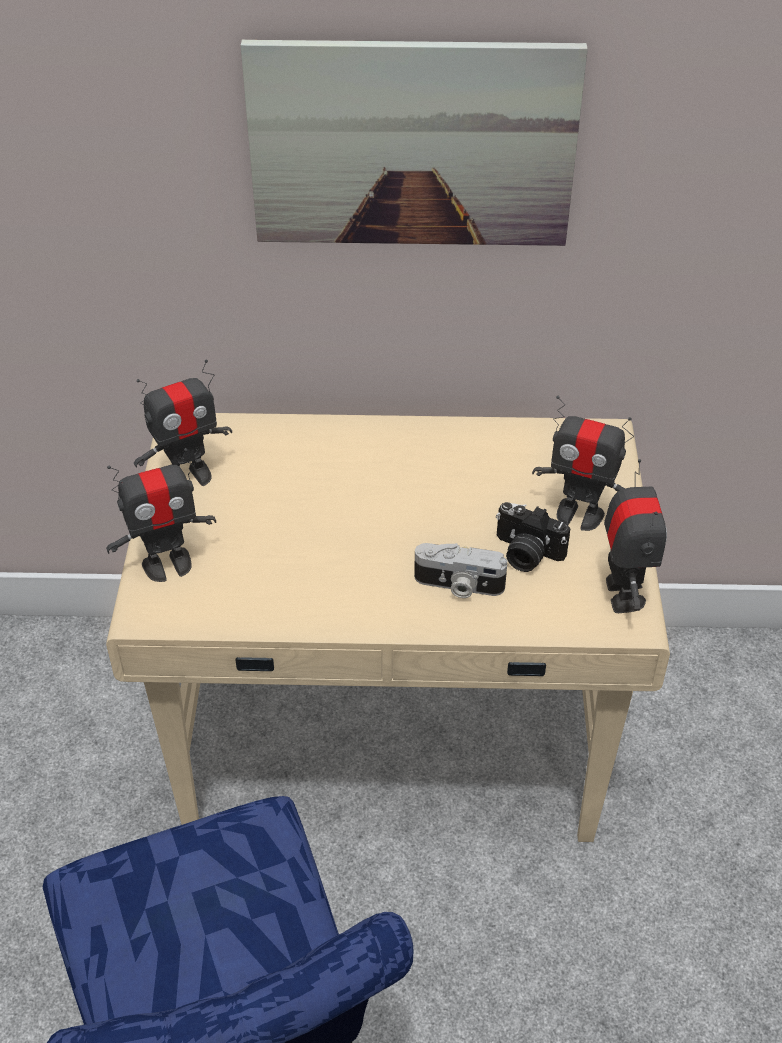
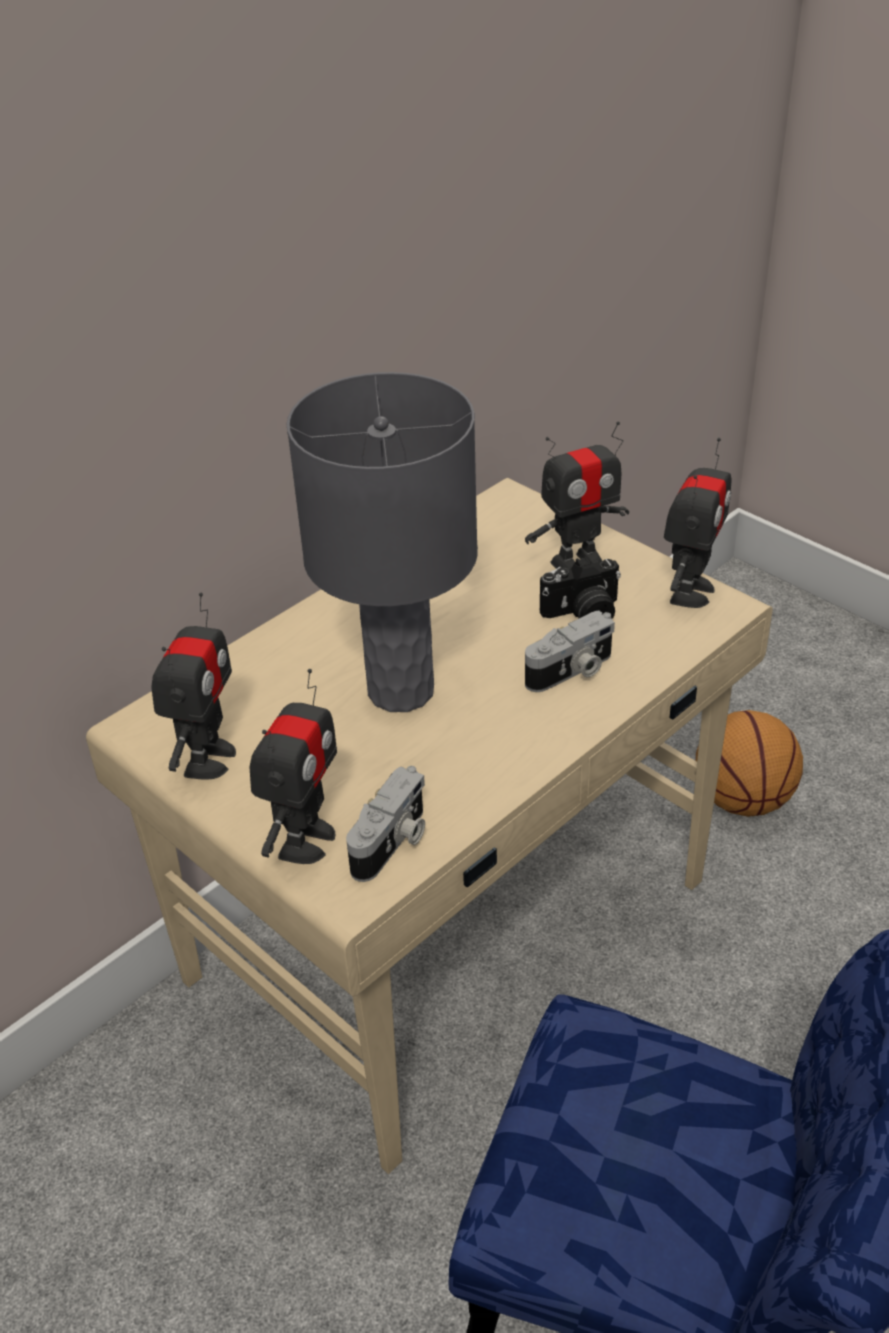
camera: 45 degrees left, 5 degrees down
(206, 604) = (393, 842): none -> camera
(343, 517) = (402, 690): none -> grey table lamp
(412, 145) = (285, 252): picture -> none
(623, 594) = (690, 592): toy robot -> toy robot turned 75 degrees clockwise
(703, 816) = (744, 800): none -> basketball

